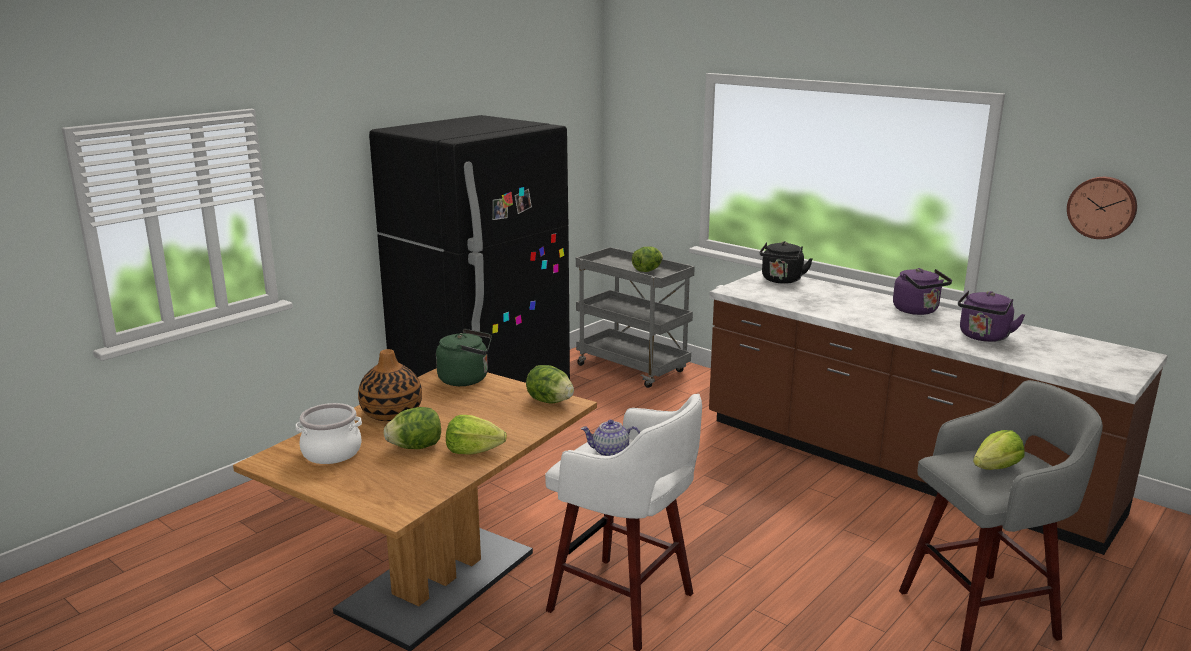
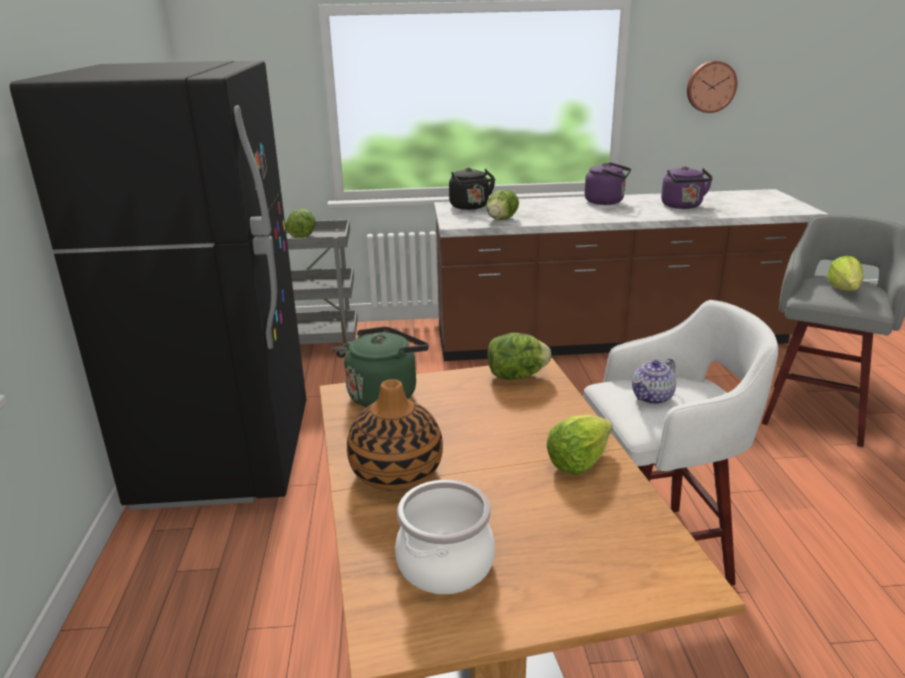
camera: 45 degrees left, 5 degrees up
(416, 447) = (518, 493): lettuce -> lettuce (501, 219)

